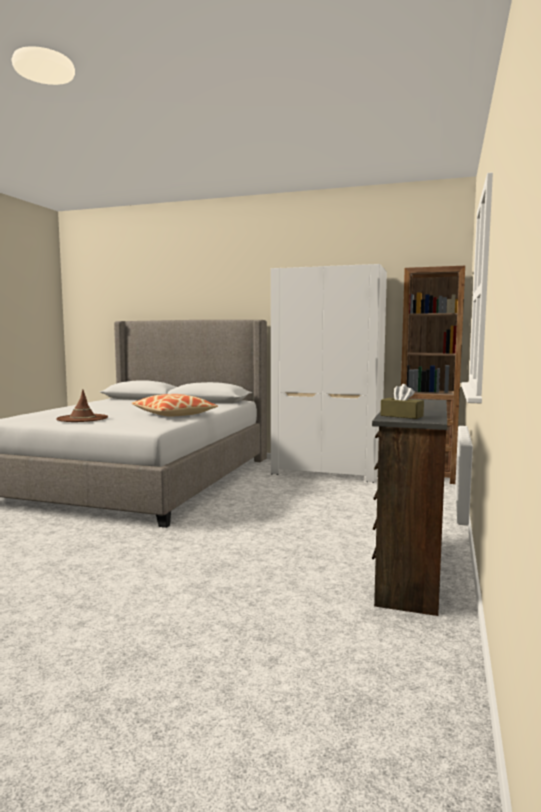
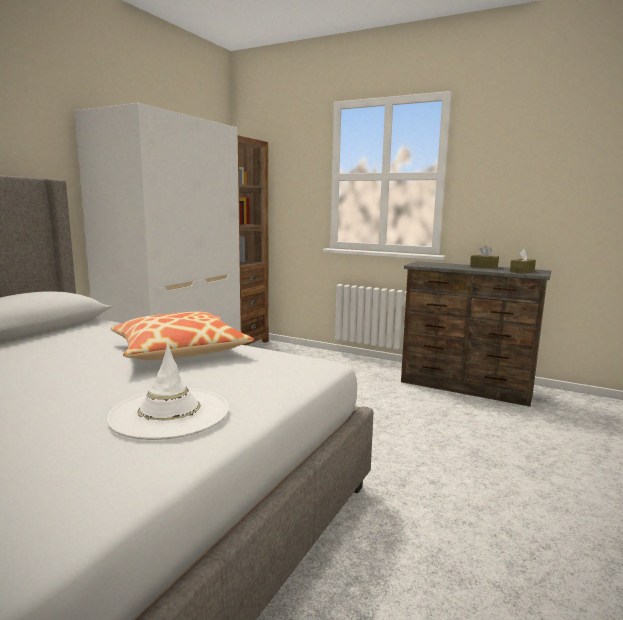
camera: 80 degrees left, 5 degrees up
(82, 418) = (169, 413): brown hat -> white hat
(430, 410) = (483, 266): none -> brown tissue box

